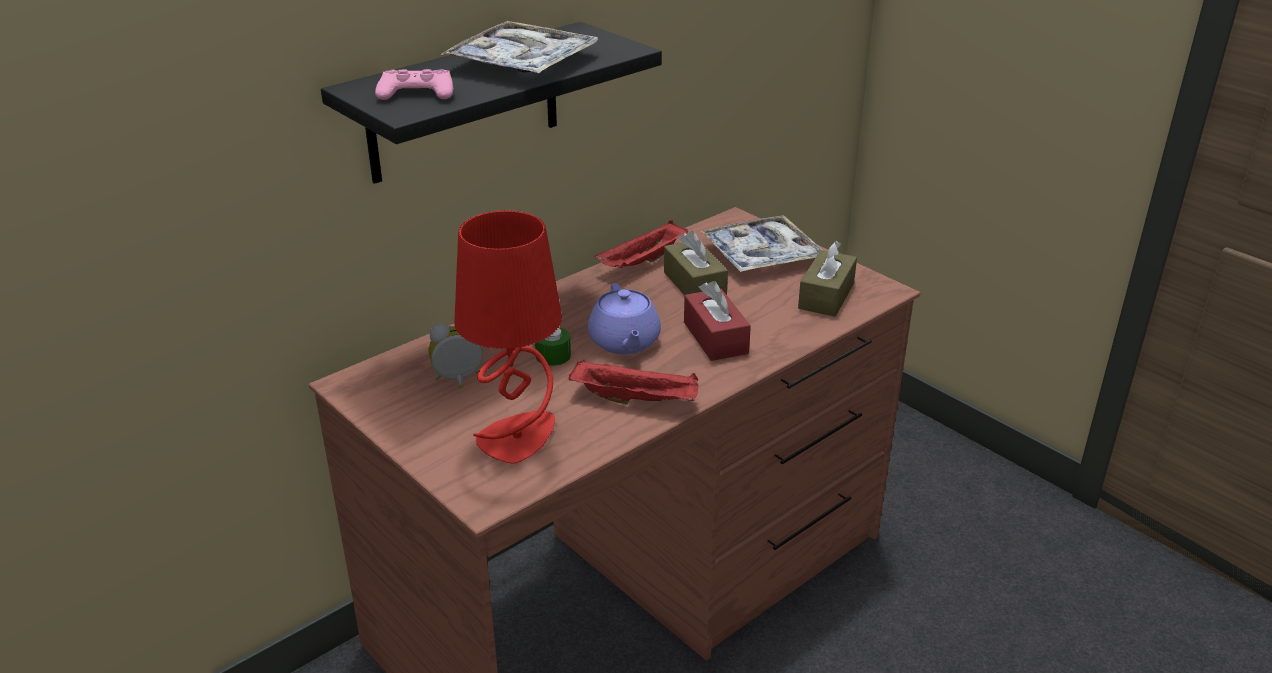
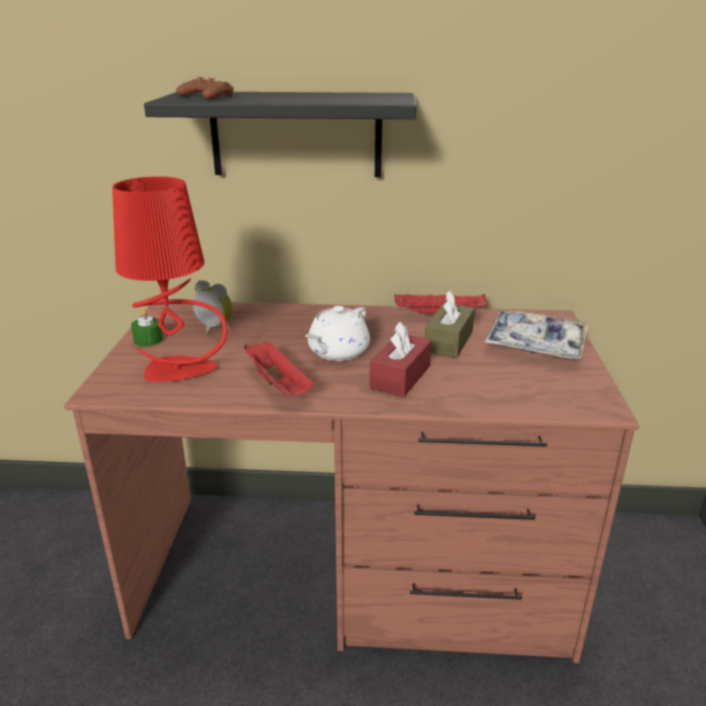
camera: 45 degrees right, 5 degrees down
(417, 93) = (206, 97): pink game controller -> brown game controller
(522, 63) = (307, 97): tray -> none
(553, 355) = (284, 340): green candle -> green candle (148, 340)
(624, 342) = (337, 352): purple teapot -> white teapot
(826, 296) = (539, 390): brown tissue box -> none

